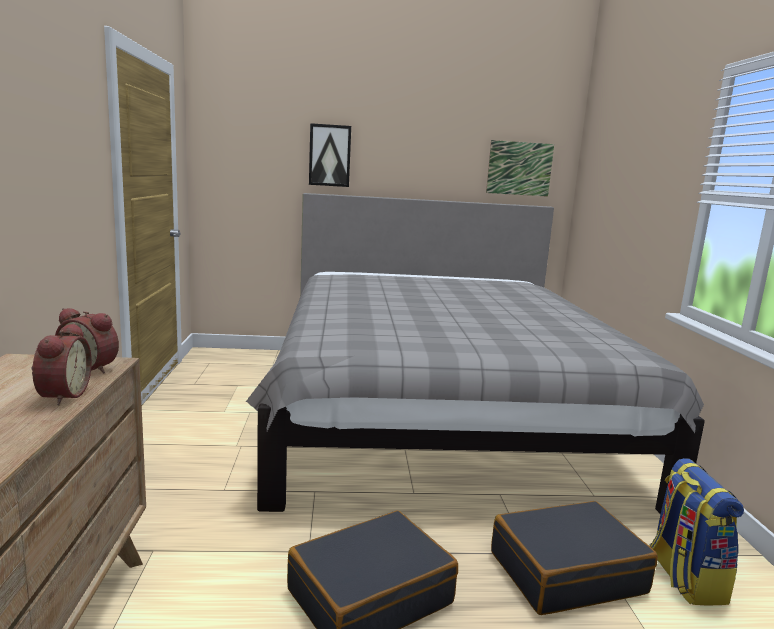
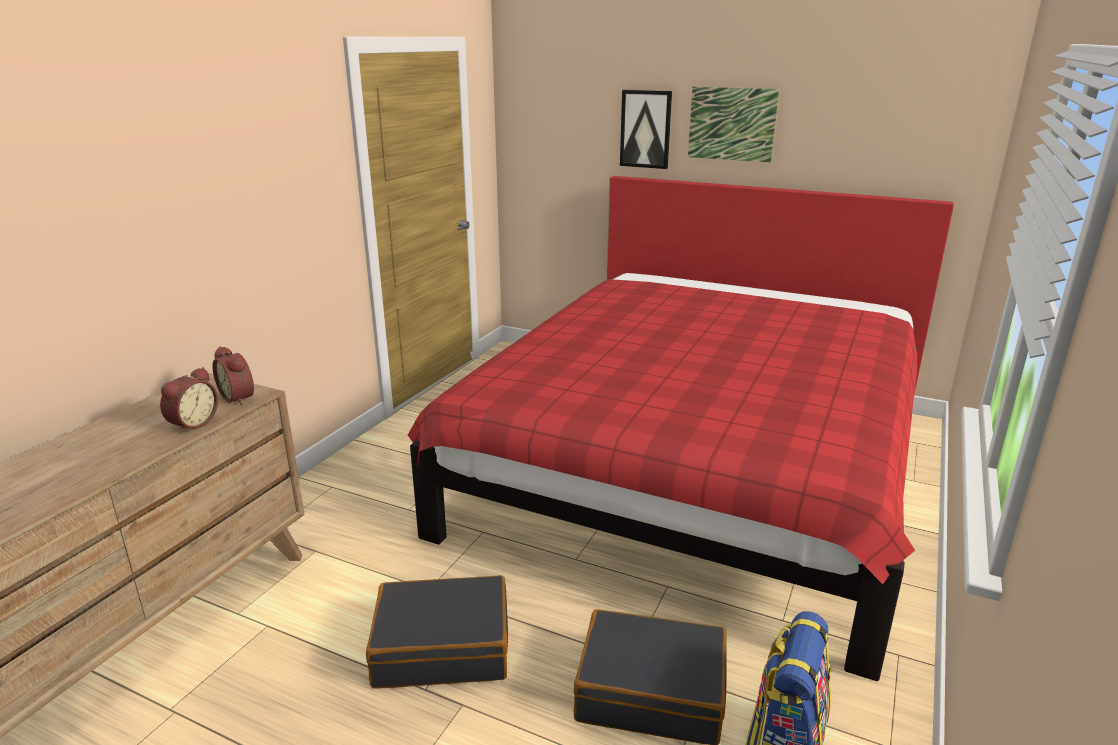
camera: 30 degrees right, 10 degrees up
(437, 412) = (695, 469): grey bed -> red bed
(519, 168) = (907, 144): picture -> picture (732, 124)

